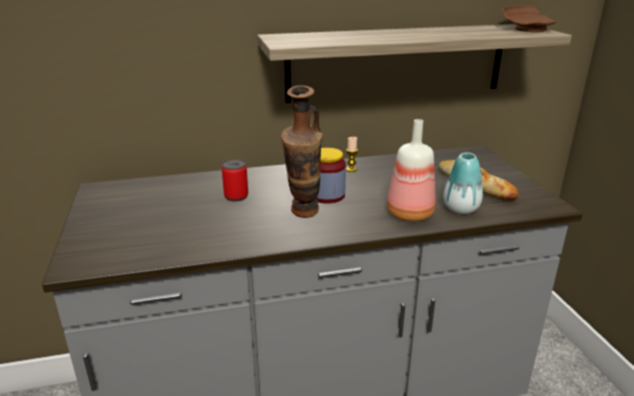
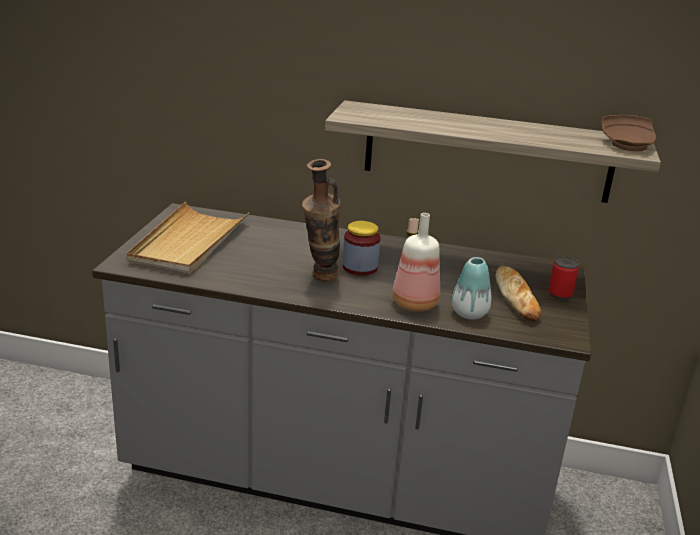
camera: 25 degrees right, 0 degrees up
(135, 217) = (189, 242): none -> beige tray
(236, 196) = (282, 247): can -> can (560, 294)

